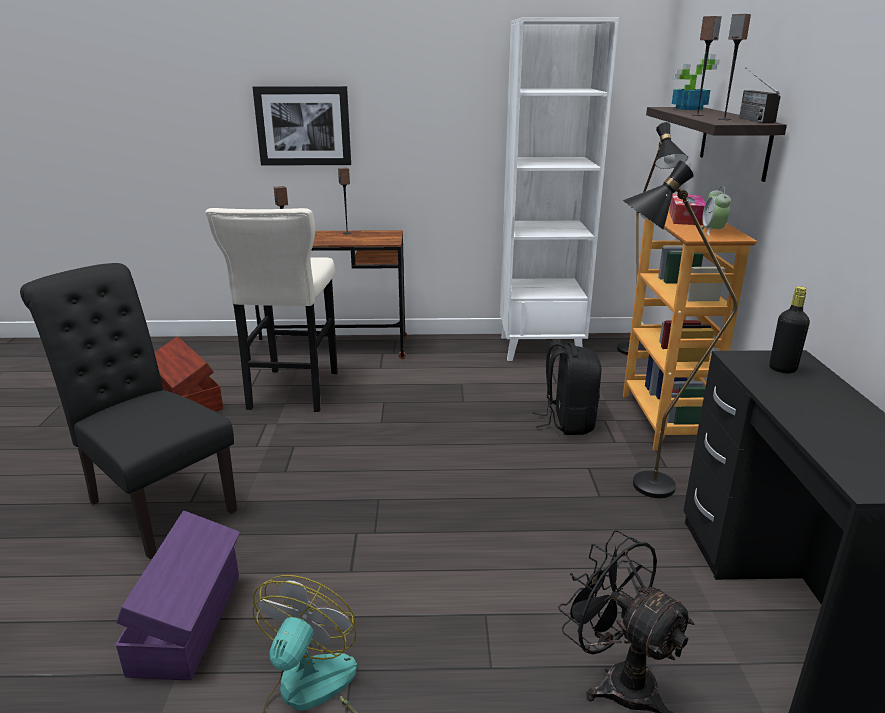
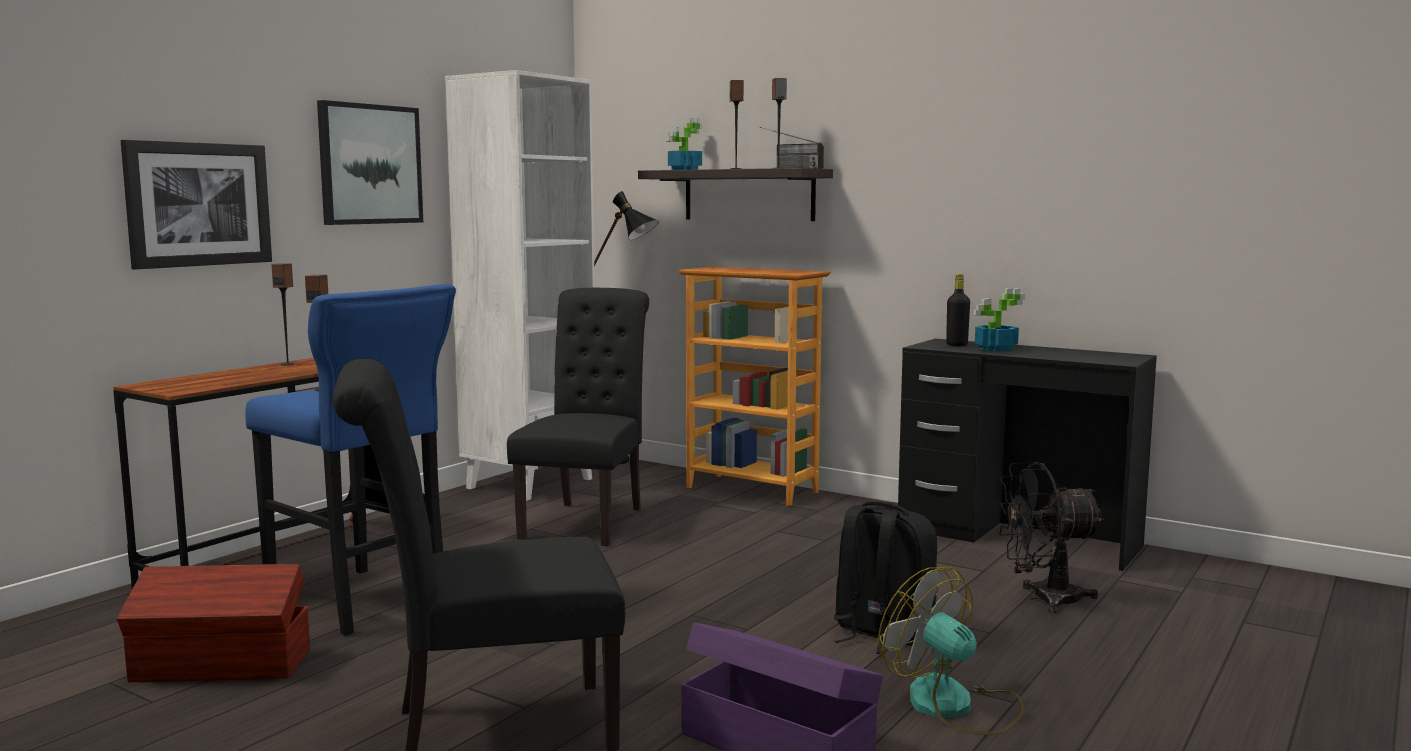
camera: 55 degrees left, 15 degrees down
(292, 393) = (361, 603): beige stool -> blue stool
(436, 96) = (369, 164): none -> picture
(501, 393) = (587, 520): none -> black chair
(567, 422) = (693, 515): black backpack -> black backpack (881, 634)
(638, 487) = (831, 526): black floor lamp -> none
(686, 218) = (736, 269): tissue box -> none
(712, 231) = (787, 271): alarm clock -> none
(800, 392) = (995, 349): none -> potted plant

